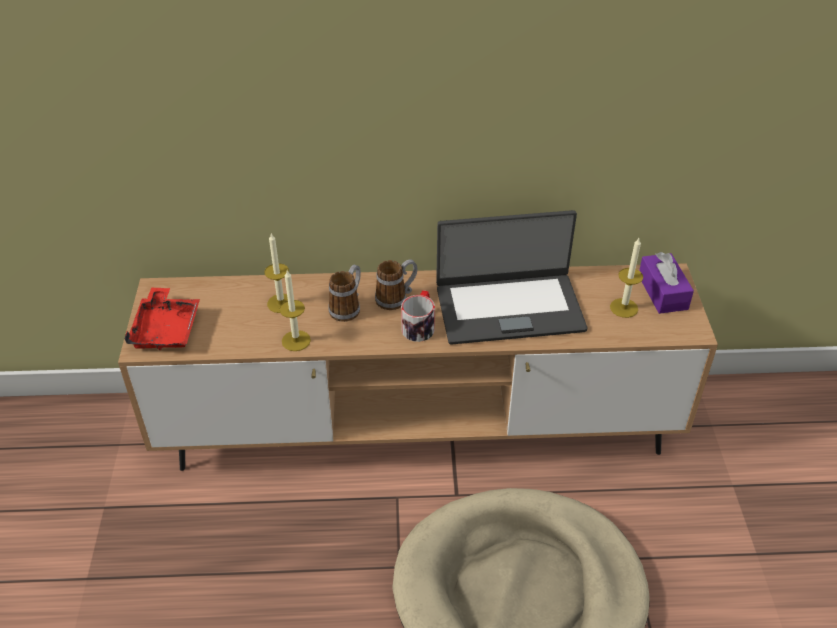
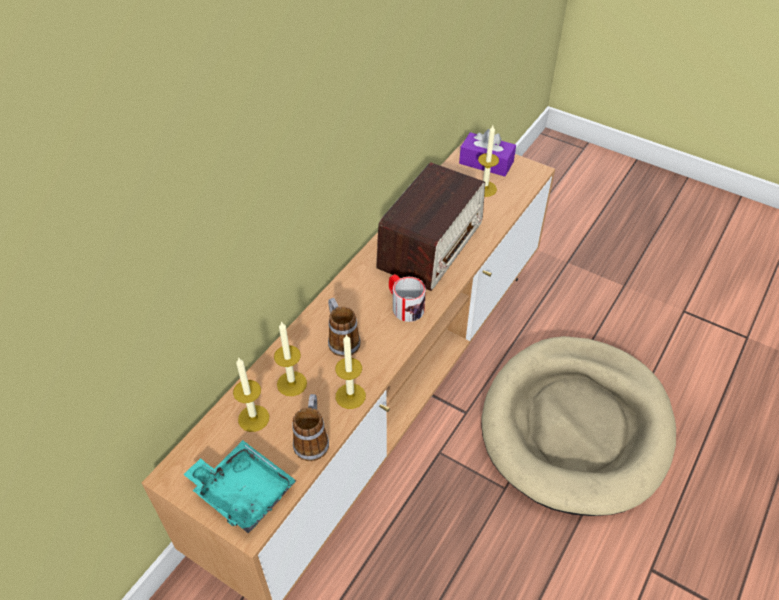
camera: 55 degrees left, 5 degrees up
(166, 329) = (243, 492): red tray -> turquoise tray
(233, 301) = (253, 418): none -> candle
(396, 298) = (359, 303): mug -> mug (312, 439)
(509, 307) = (431, 245): laptop -> radio

